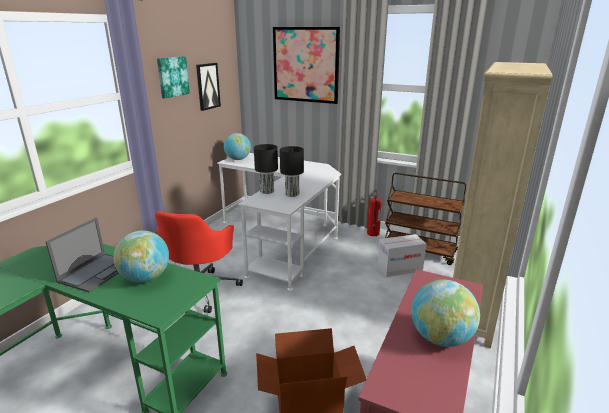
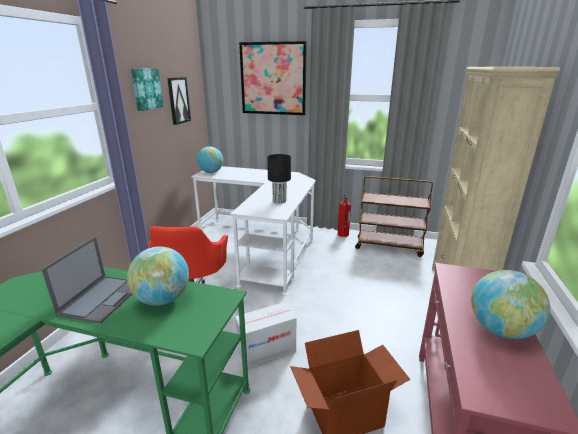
camera: 10 degrees left, 0 degrees up
(266, 191) = (253, 200): black table lamp -> none
(399, 268) = (378, 264): cardboard box -> cardboard box (266, 350)

